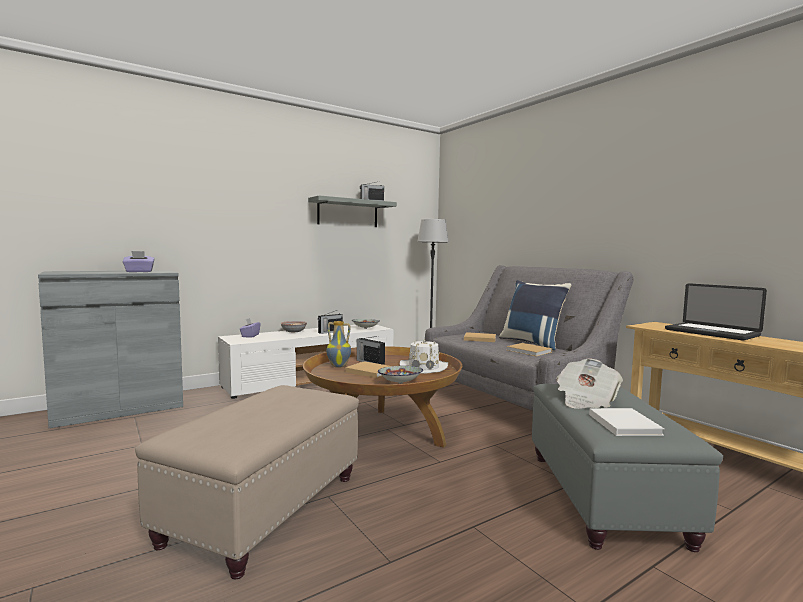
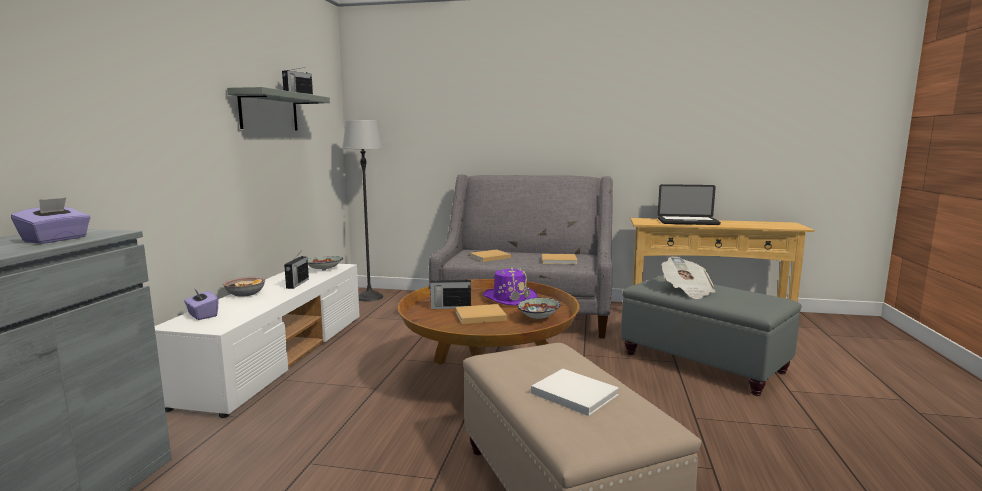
camera: 45 degrees left, 5 degrees up
(339, 366) = (435, 320): vase -> none
(424, 367) = (510, 298): white hat -> purple hat
(532, 343) = (537, 252): blue pillow -> none
(623, 423) = (741, 300): white book -> white book (572, 393)

